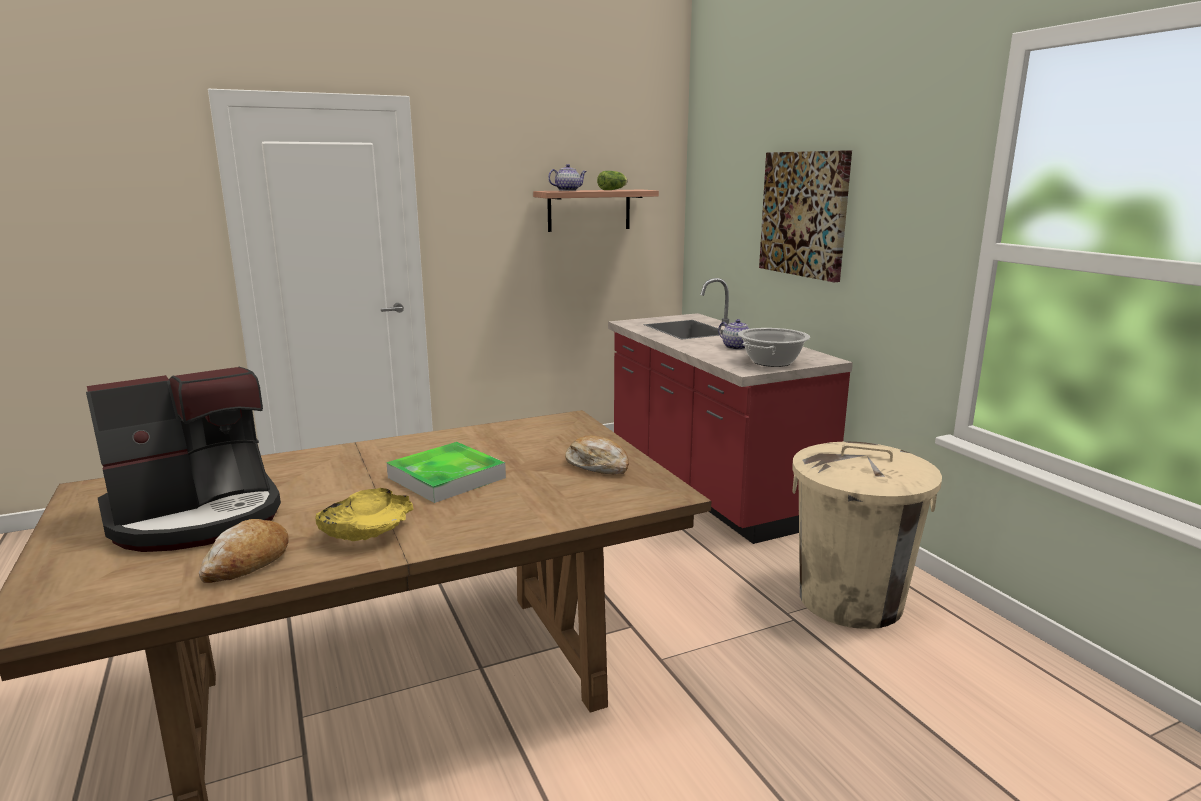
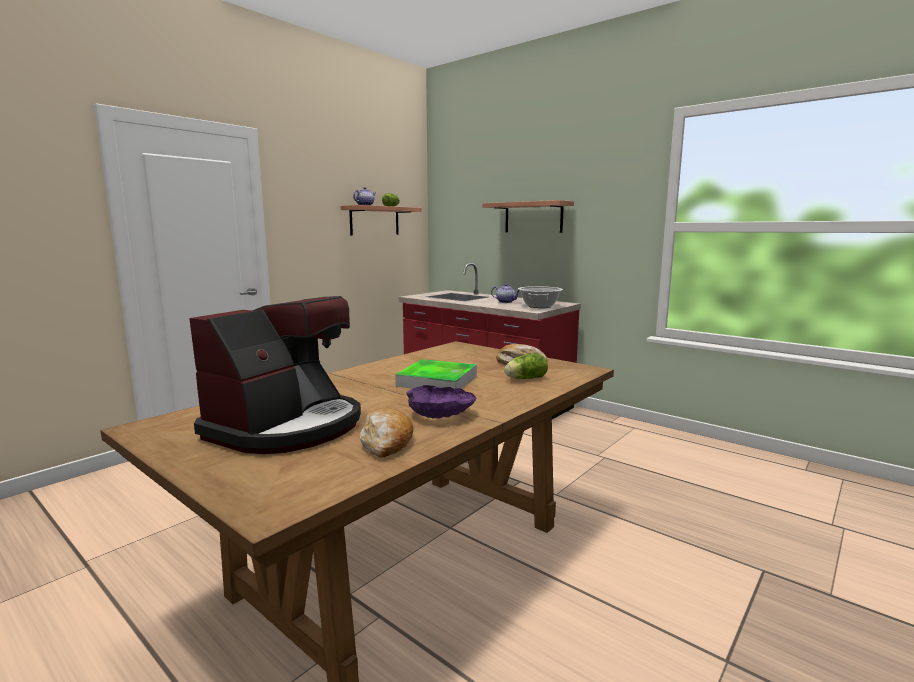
camera: 25 degrees left, 5 degrees down
(367, 530) = (439, 412): yellow bowl -> purple bowl
(555, 495) = (524, 379): none -> lettuce
(804, 214) = (533, 217): picture -> shelf
(851, 600) = (622, 442): beige trash can -> none

